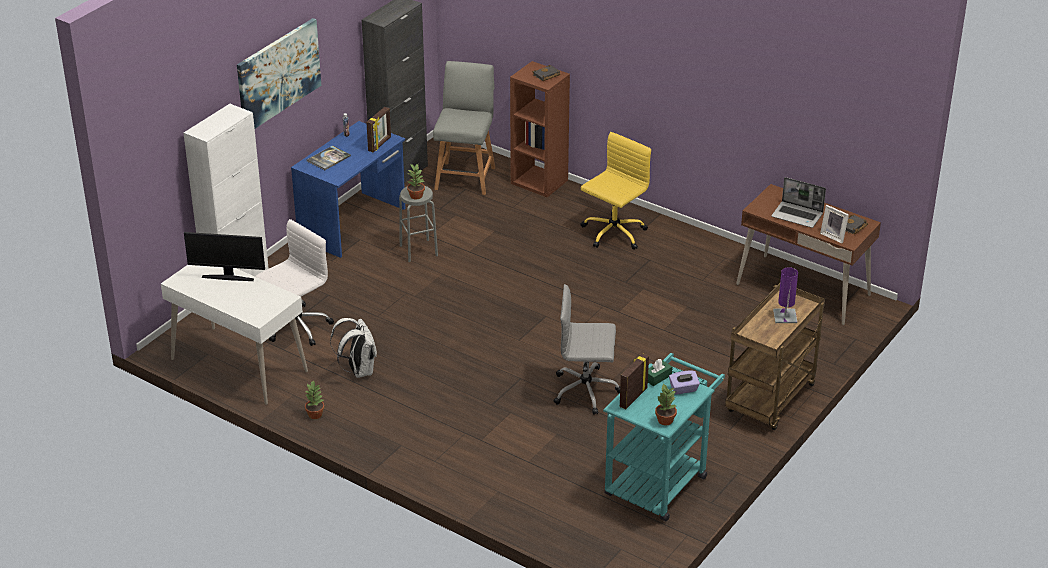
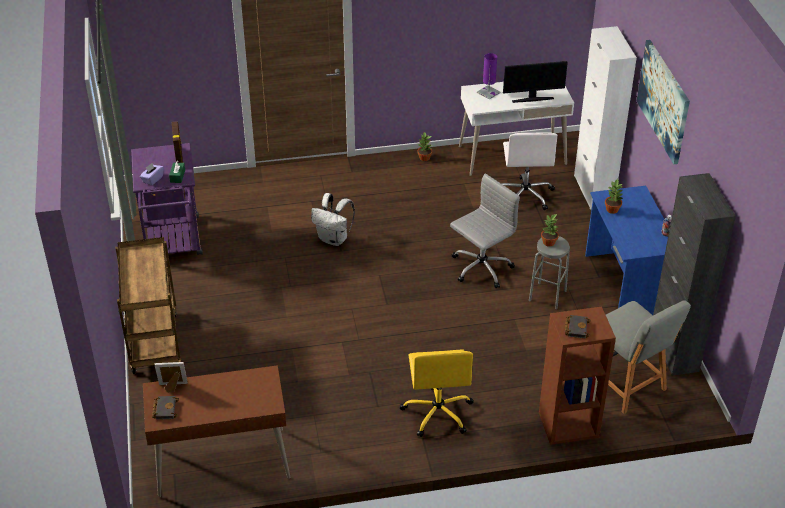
camera: 135 degrees right, 5 degrees up
(228, 277) = (532, 99): monitor -> monitor turned 150 degrees counterclockwise
(328, 158) = (636, 207): book -> none
(358, 370) = (443, 194): white backpack -> white backpack (334, 239)
(380, 144) = (628, 242): picture frame -> none
(587, 390) = (288, 269): grey office chair -> grey office chair (480, 268)
(660, 480) = (173, 243): turquoise cart -> purple cart
(665, 420) = (144, 156): potted plant -> potted plant (612, 209)
(785, 316) = (141, 282): purple table lamp -> purple table lamp (488, 92)
(798, 215) = (225, 390): laptop -> none

